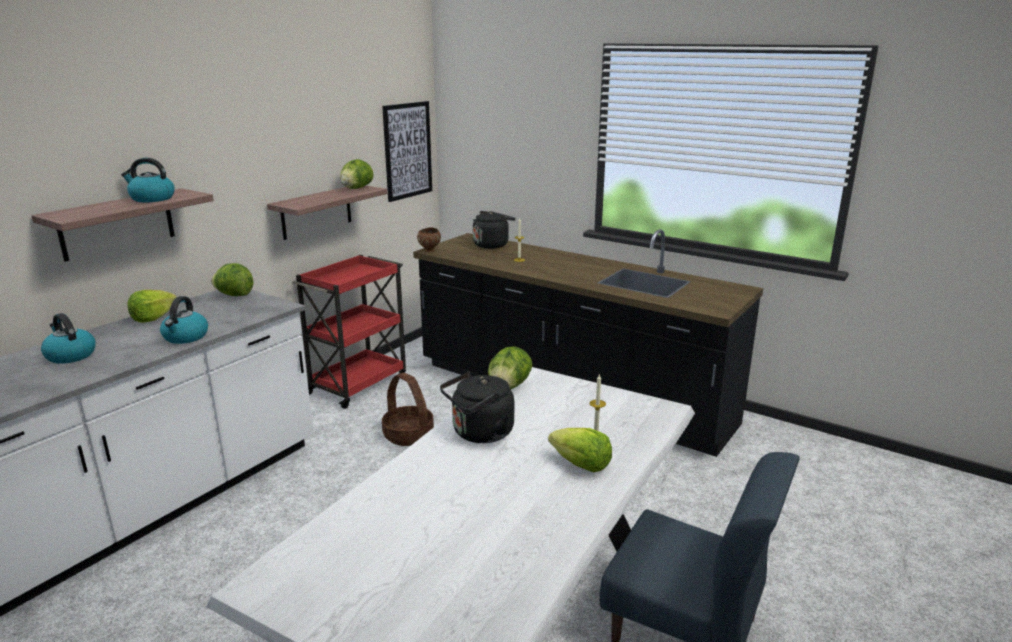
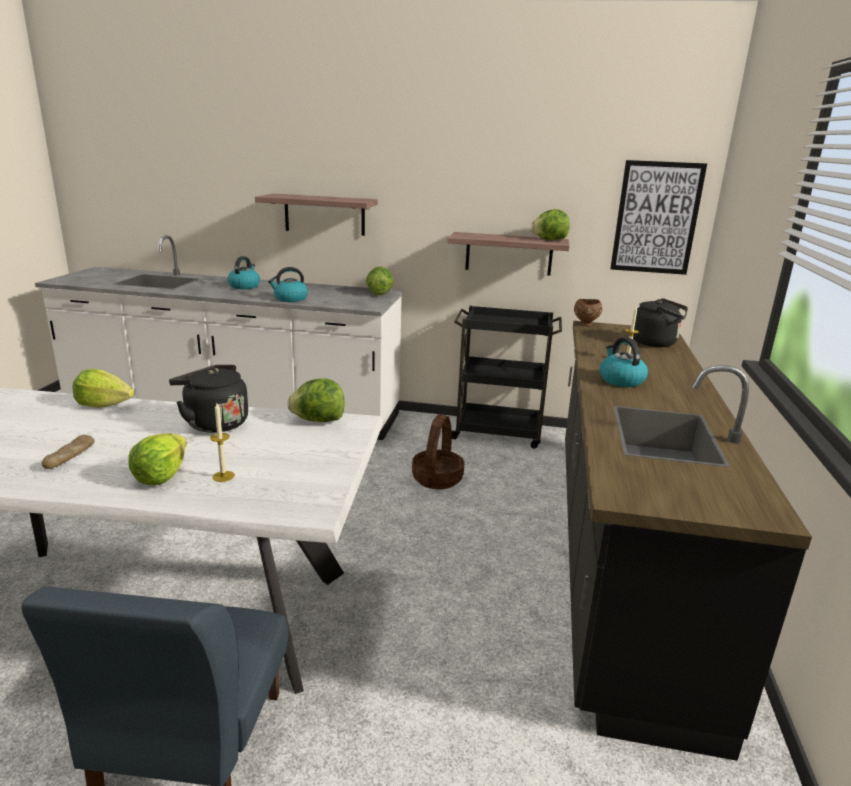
camera: 65 degrees right, 0 degrees up
(151, 199) = (335, 198): kettle -> kettle (620, 380)
(153, 318) = (316, 287): lettuce -> lettuce (104, 405)
(359, 384) = (499, 432): red cart -> black cart
(512, 514) = (70, 457): none -> bread

